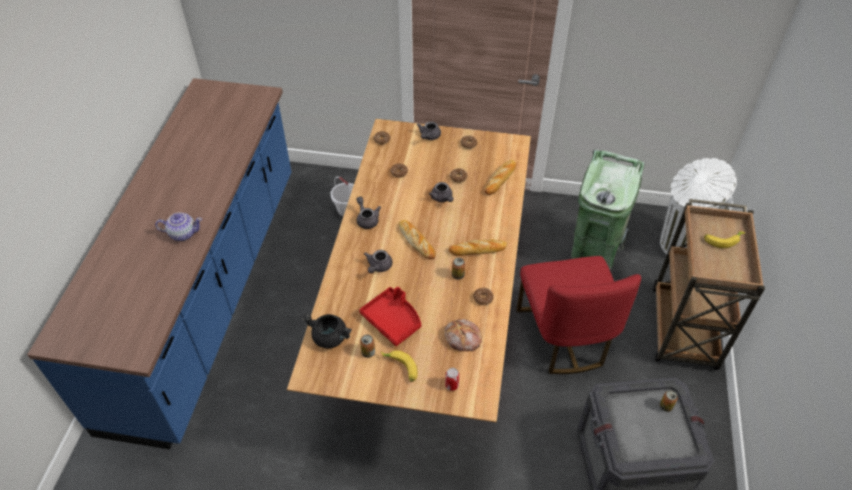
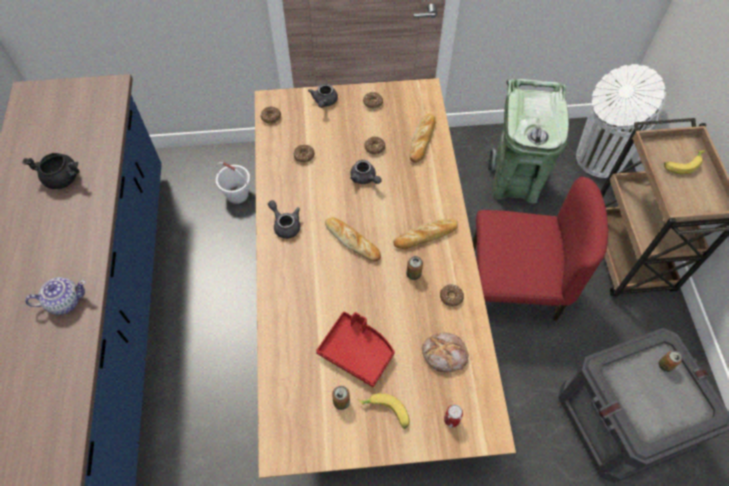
camera: 15 degrees left, 10 degrees up
(330, 338) = (290, 393): black cooking pot -> black cooking pot (63, 178)
(378, 267) = (318, 285): grey teapot -> none
(564, 336) = (513, 291): red chair -> red chair turned 60 degrees counterclockwise

